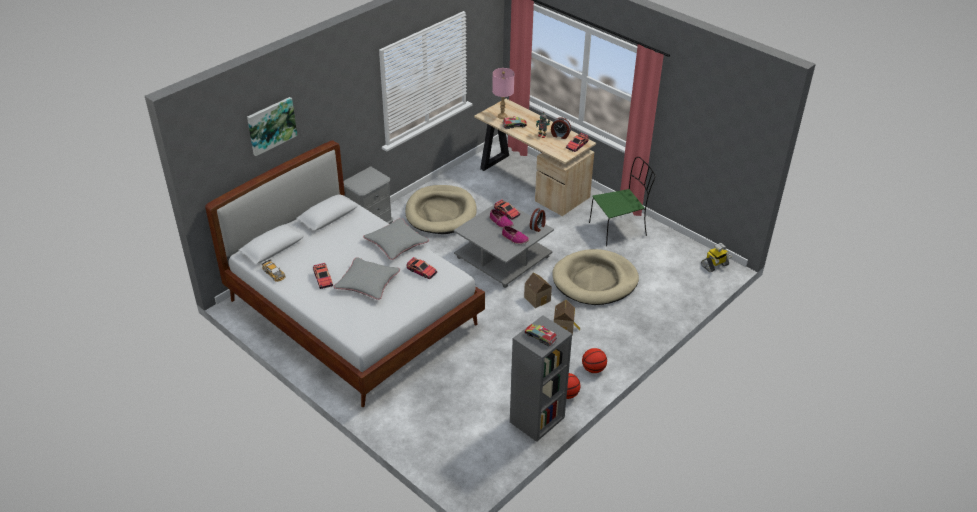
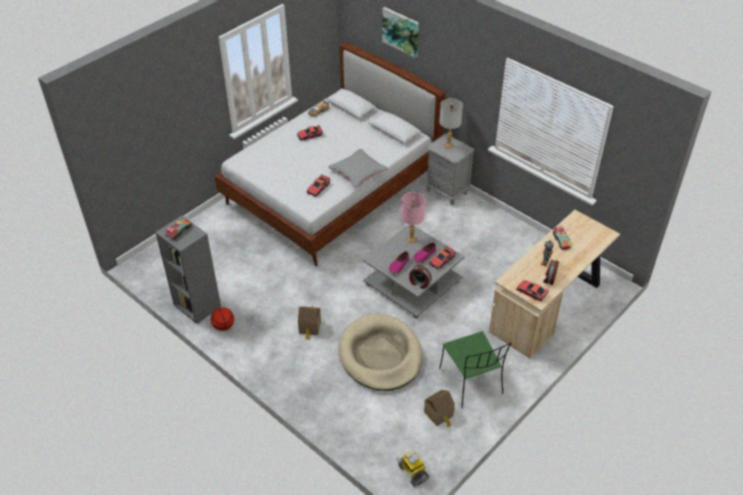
camera: 90 degrees right, 5 degrees up
(363, 181) = (448, 145): none -> grey table lamp
(367, 282) = (304, 159): grey pillow -> none
(441, 212) = (479, 237): beige dog bed -> none
(502, 116) = (578, 231): pink table lamp -> pink table lamp (411, 239)
(538, 298) = (352, 309): toy house -> toy house (439, 414)
(593, 369) = (252, 347): basketball -> none

